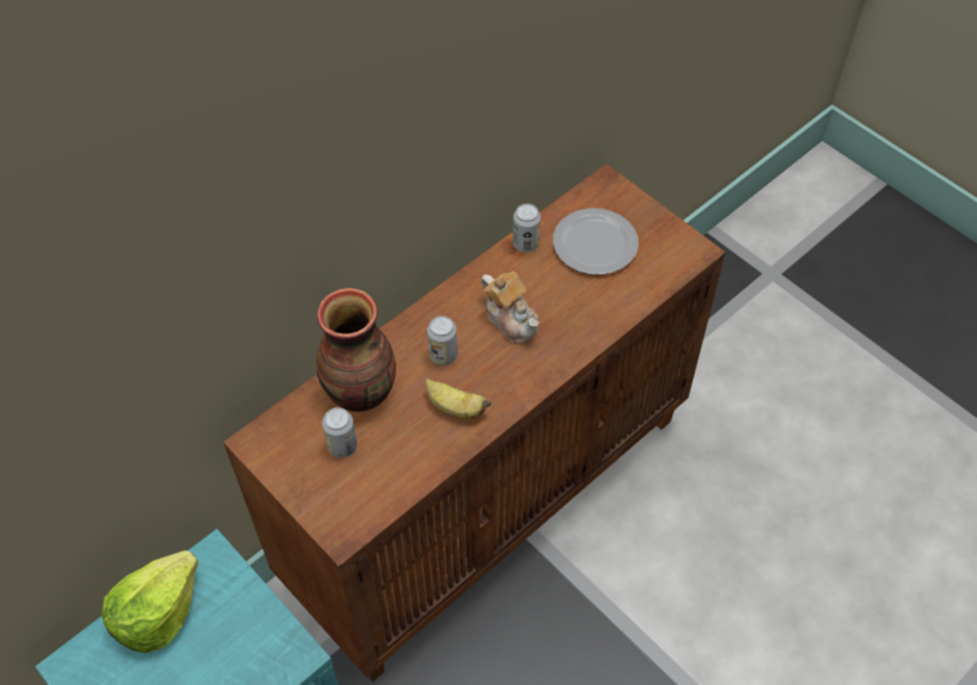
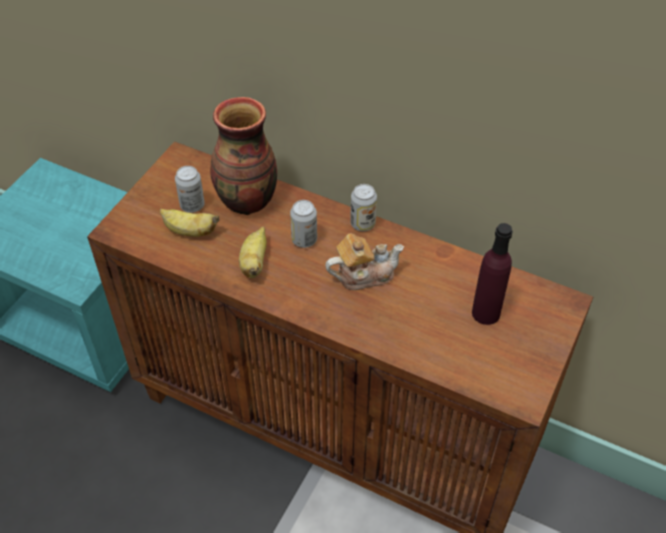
camera: 70 degrees right, 5 degrees down
(157, 613) = (91, 200): lettuce -> none
(381, 458) = (189, 231): none -> banana
(511, 319) = (363, 274): teapot -> teapot turned 135 degrees counterclockwise
(526, 244) = (454, 261): can -> can (362, 224)
(595, 243) = (485, 313): plate -> purple bottle

